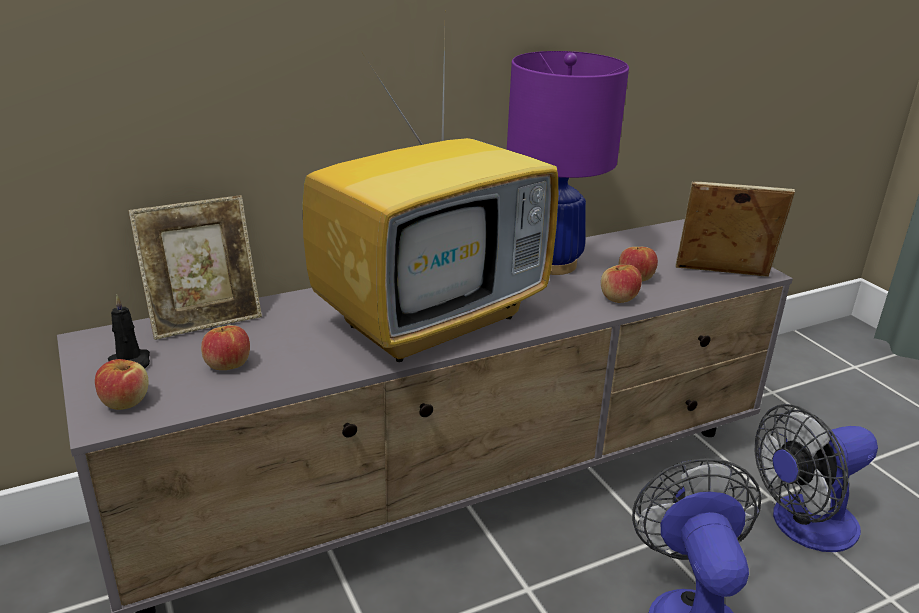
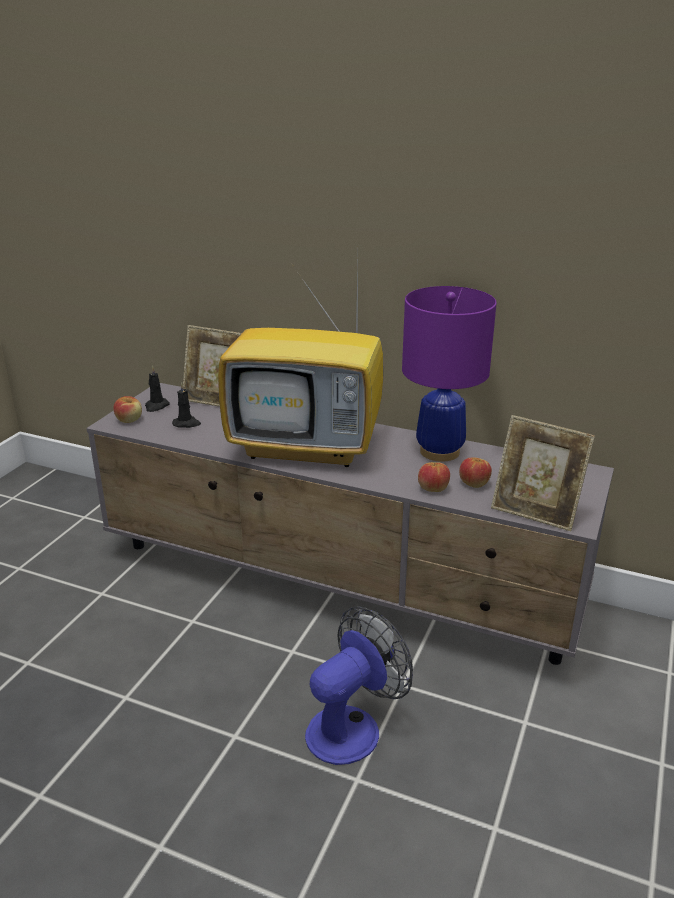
camera: 50 degrees right, 0 degrees up
(227, 364) = (187, 424): apple -> black candle
(721, 278) = (535, 512): picture frame -> picture frame turned 150 degrees clockwise
(803, 527) = (514, 751): fan -> none

